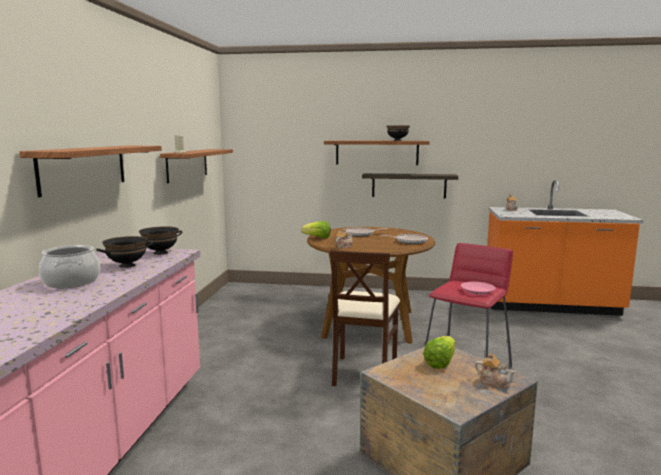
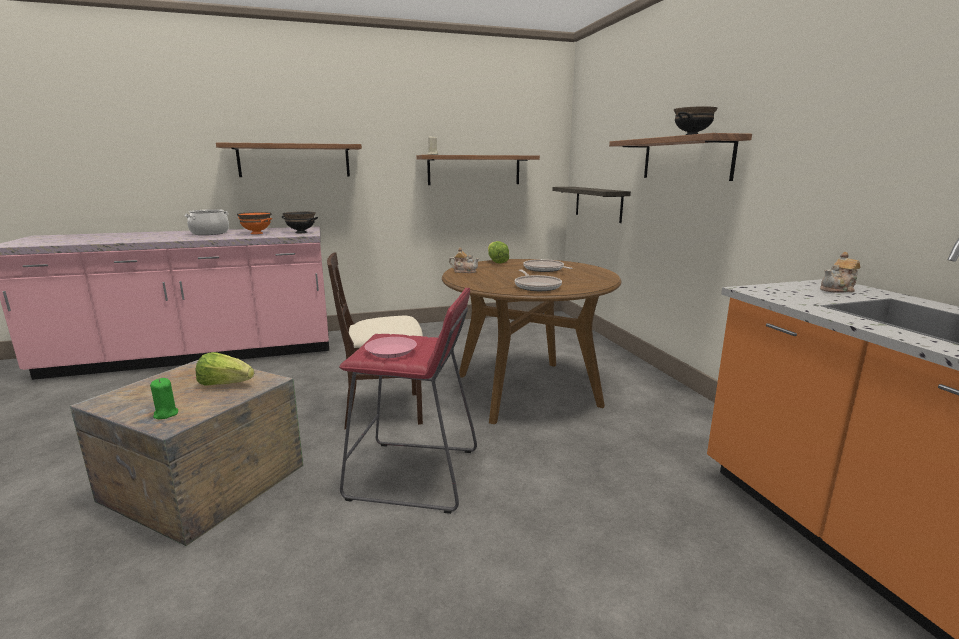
camera: 65 degrees right, 5 degrees up
(127, 266) = (256, 233): black bowl -> orange bowl
(409, 185) = (716, 217): shelf -> shelf (598, 203)
(494, 382) = (166, 414): teapot -> green candle

